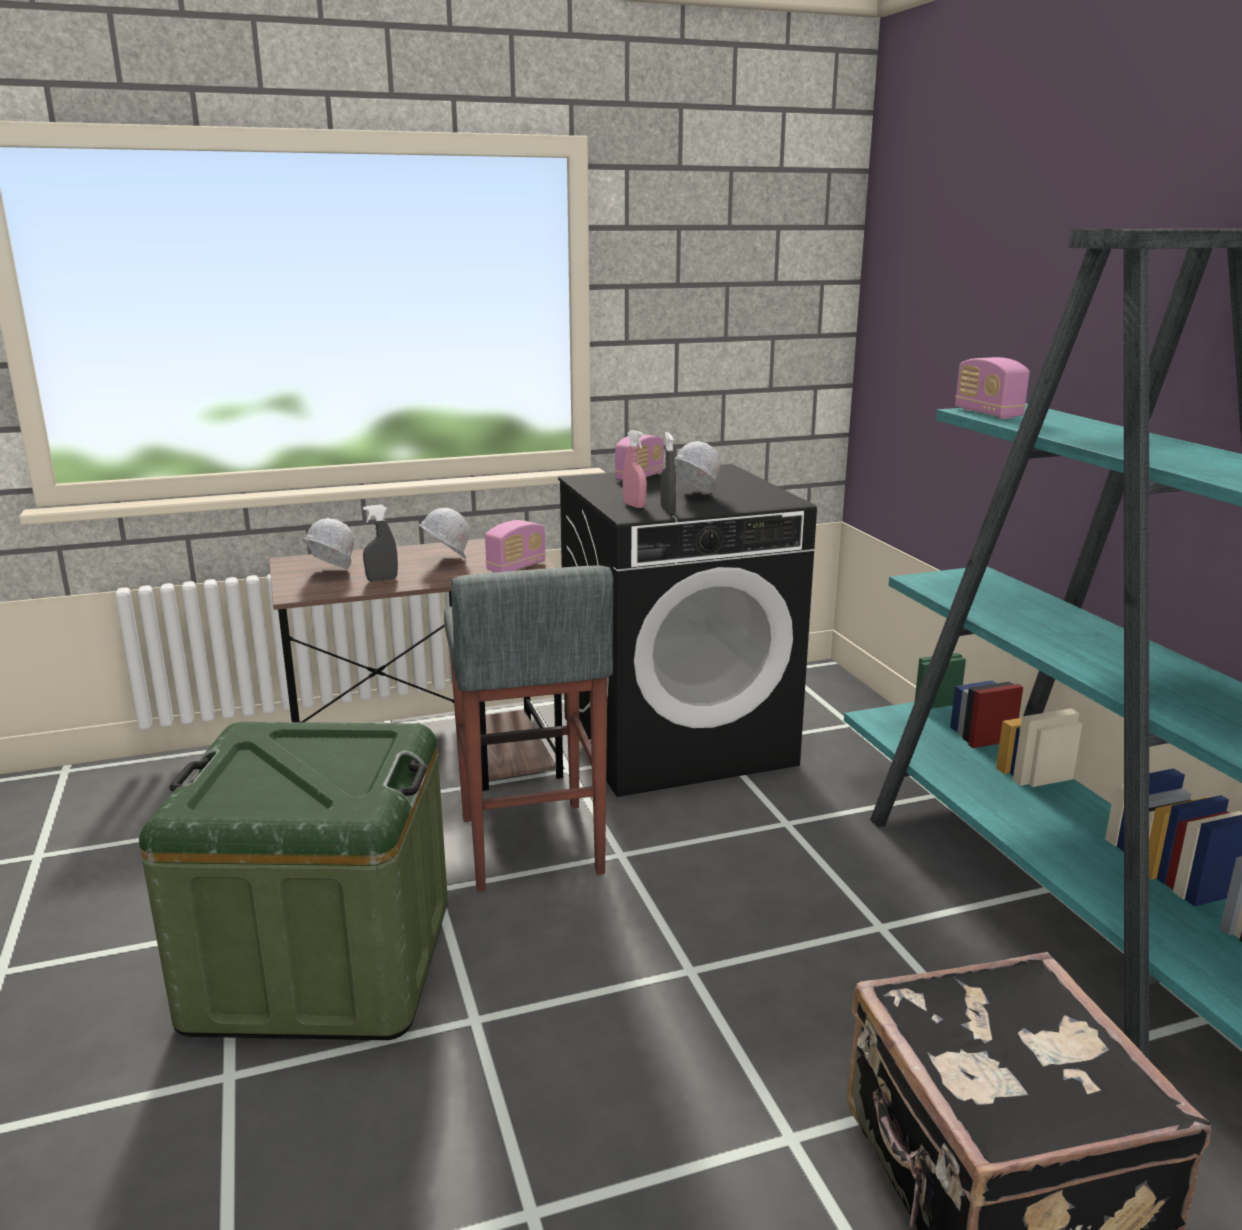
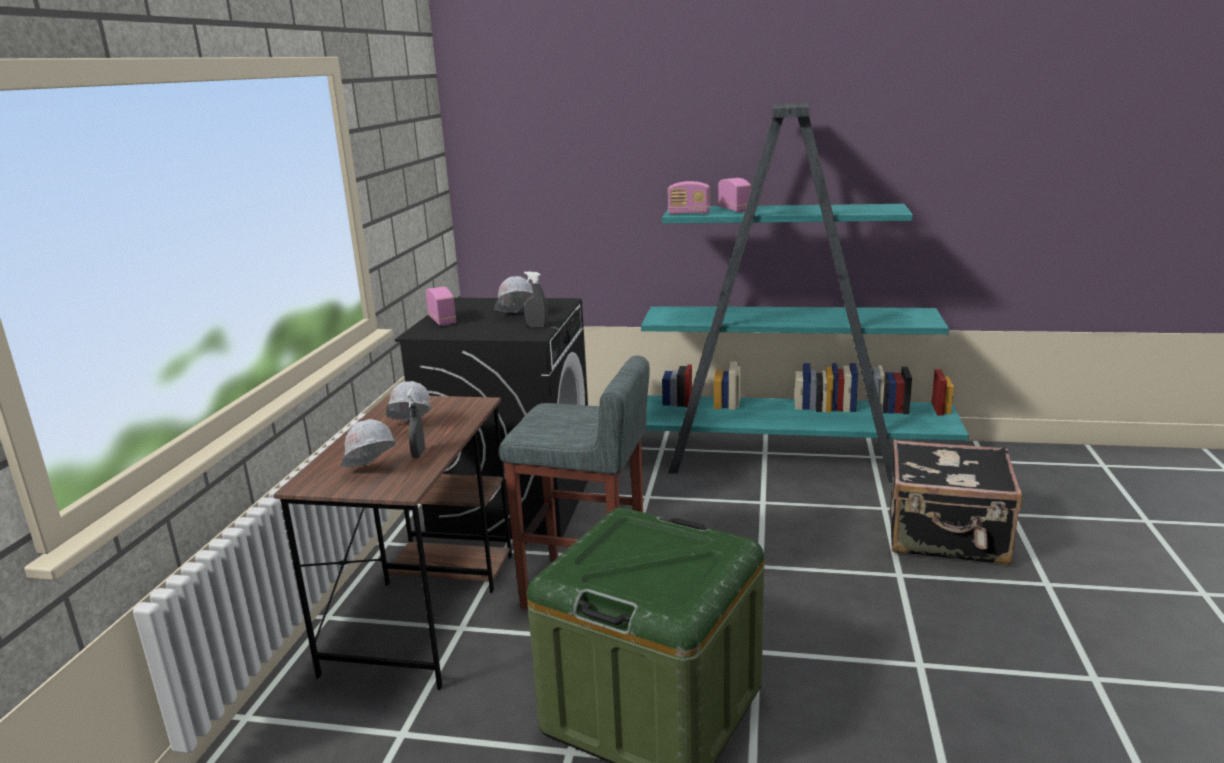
camera: 60 degrees left, 0 degrees up
(516, 567) = (463, 408): radio -> radio (734, 209)
(634, 506) = (513, 332): pink spray bottle -> none

